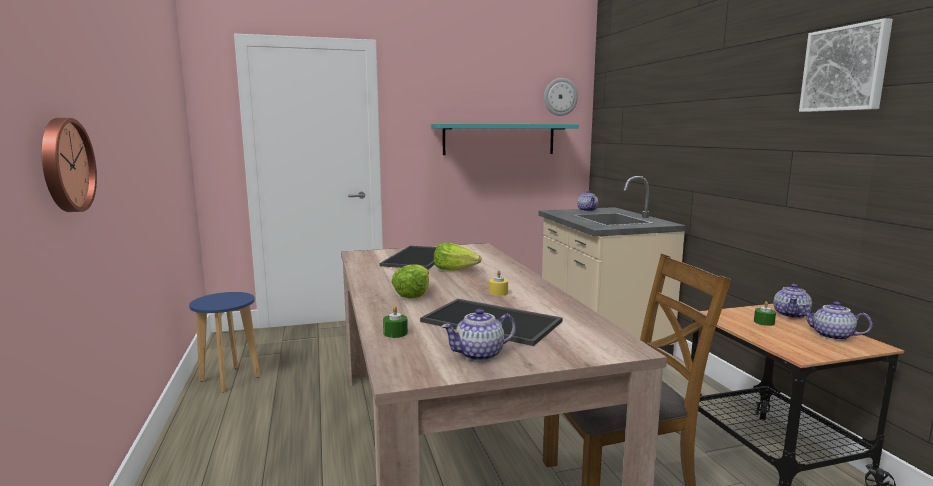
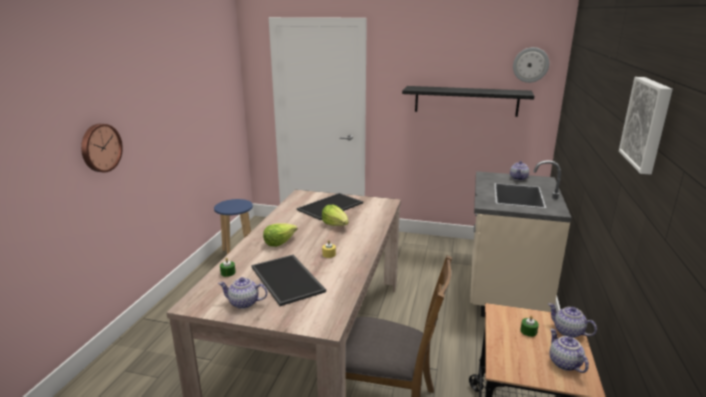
camera: 30 degrees right, 10 degrees up
(499, 139) = (466, 101): turquoise shelf -> black shelf
(791, 315) = (568, 332): teapot -> teapot turned 75 degrees clockwise

